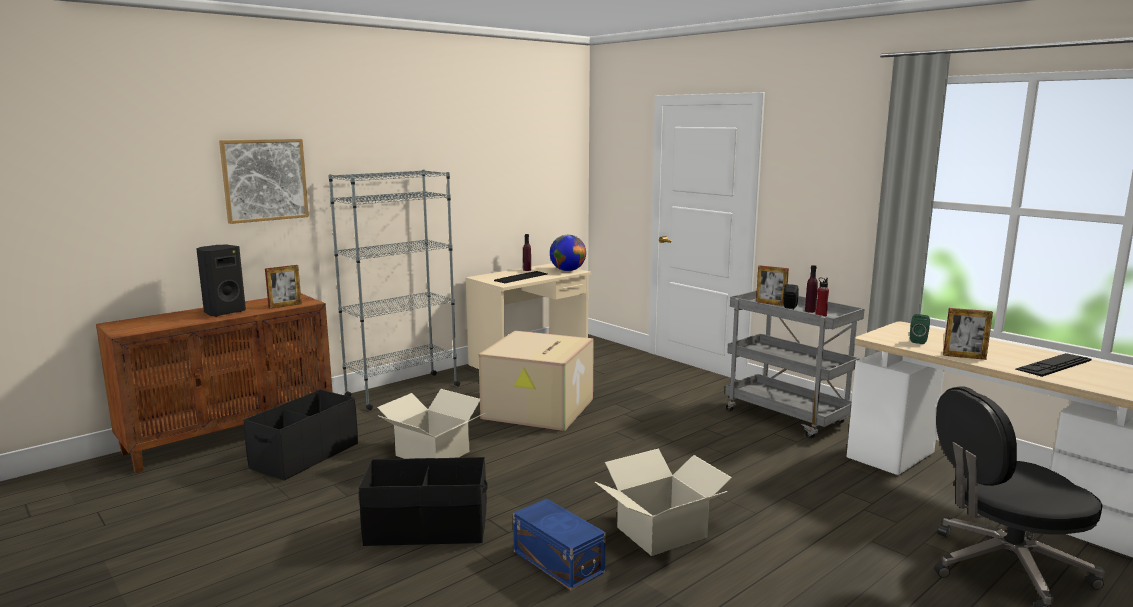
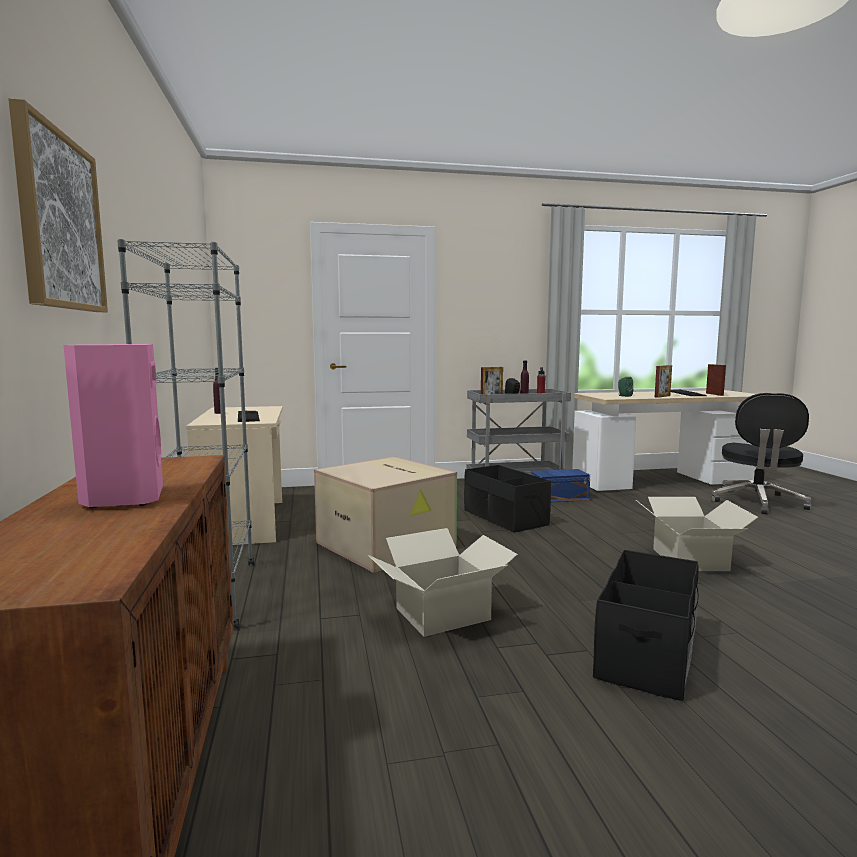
camera: 60 degrees left, 5 degrees down
(223, 312) = (122, 499): black speaker -> pink speaker
(285, 306) = (184, 469): picture frame -> picture frame (714, 394)
(304, 456) = (344, 708): black storage box -> black storage box (504, 518)
(558, 560) = (734, 604): blue storage box -> blue storage box (558, 497)
(567, 270) = (260, 408): globe -> none

